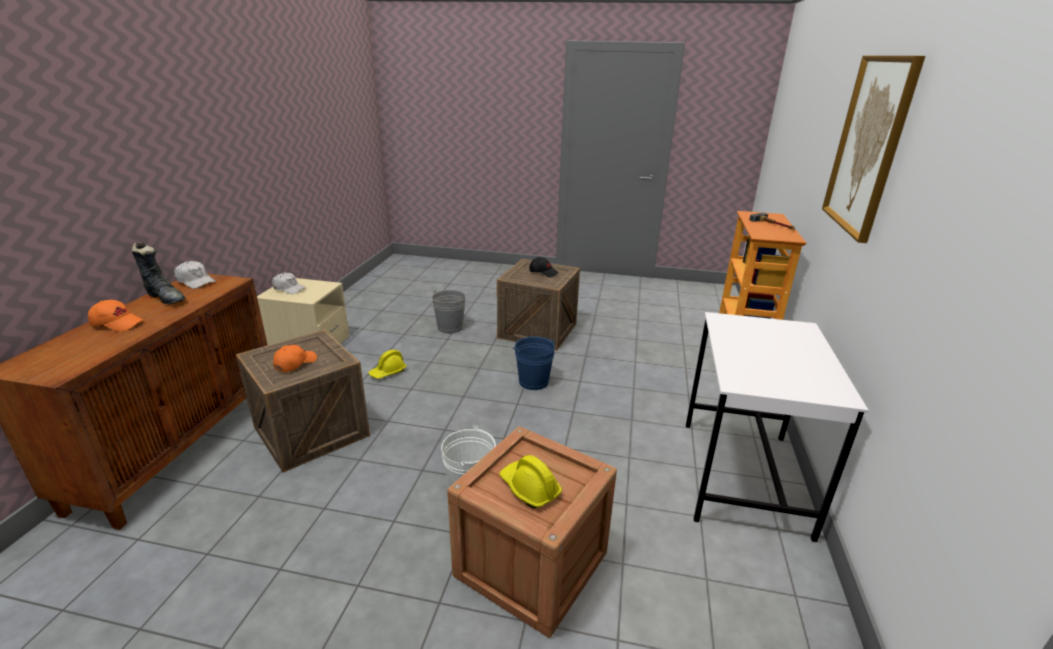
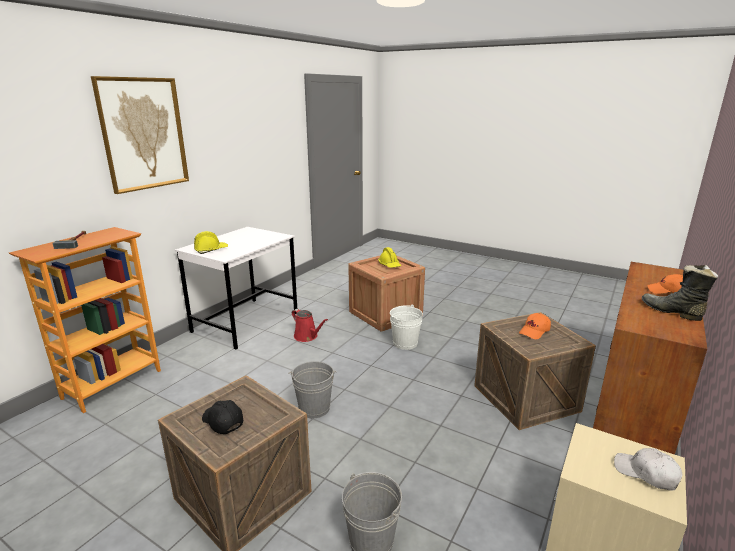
camera: 160 degrees left, 5 degrees down
(195, 281) = (676, 330): white cap -> none
(388, 372) = (468, 455): yellow hard hat -> yellow hard hat (211, 250)
(533, 382) = (314, 408): blue bucket -> grey bucket
(622, 468) = (307, 337): none -> red watering can

